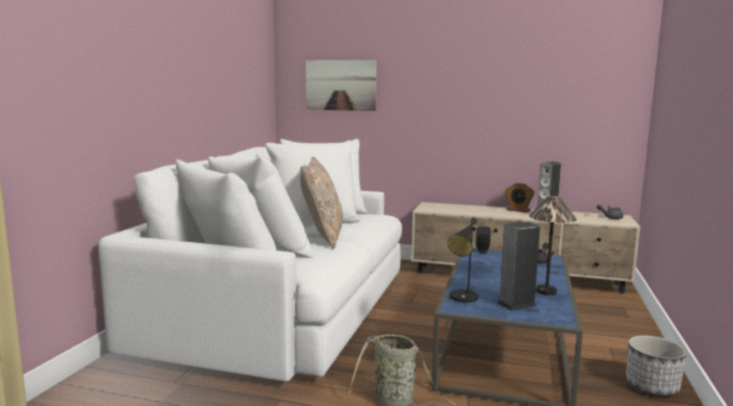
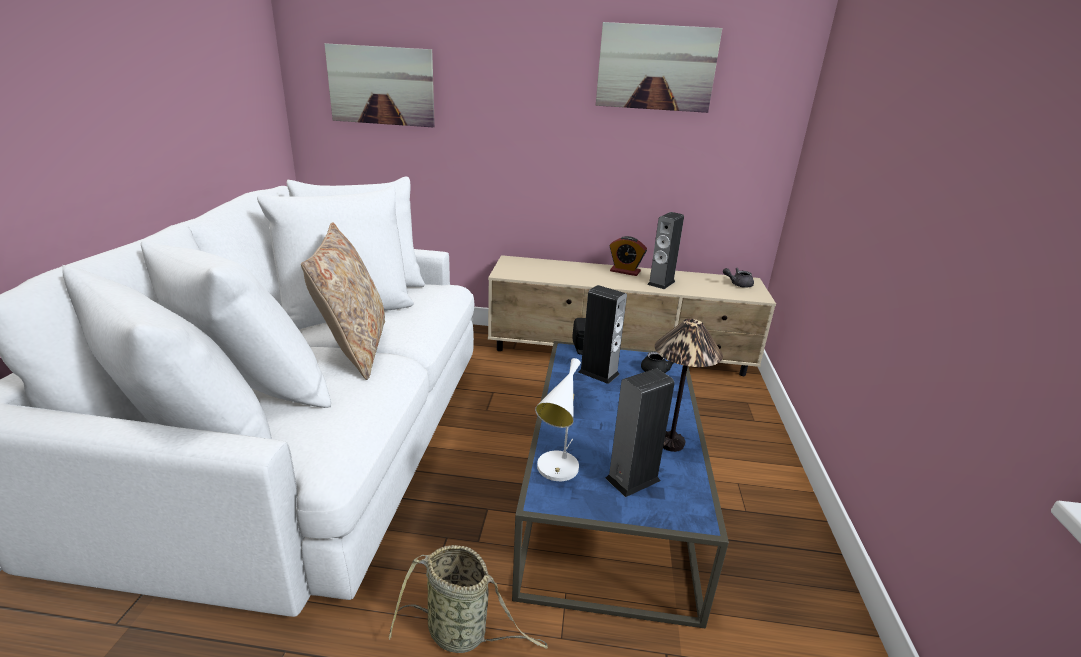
camera: 10 degrees left, 15 degrees up
(463, 299) = (557, 472): black table lamp -> white table lamp
(495, 261) = (598, 373): none -> speaker
(533, 63) = (656, 68): none -> picture
(651, 386) = (794, 558): planter -> none

